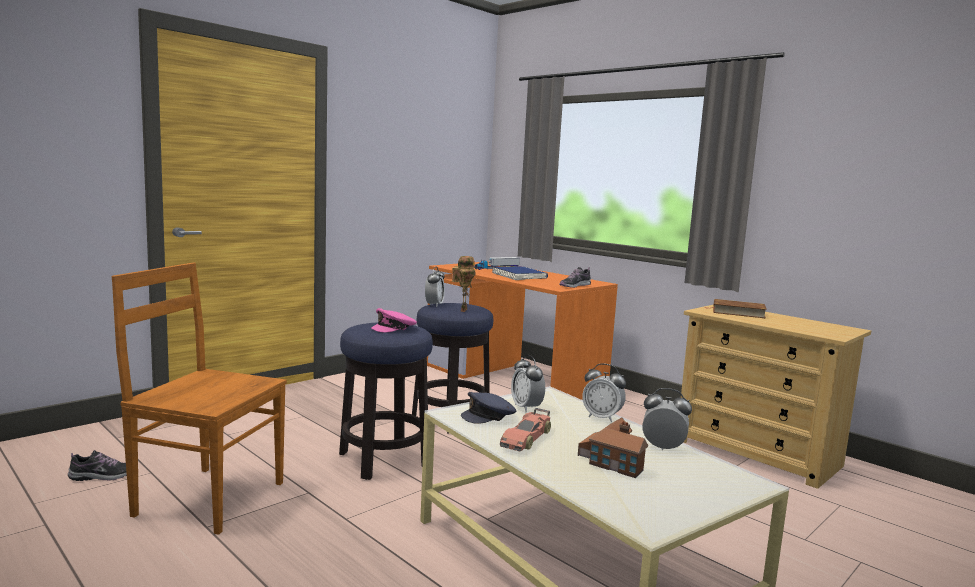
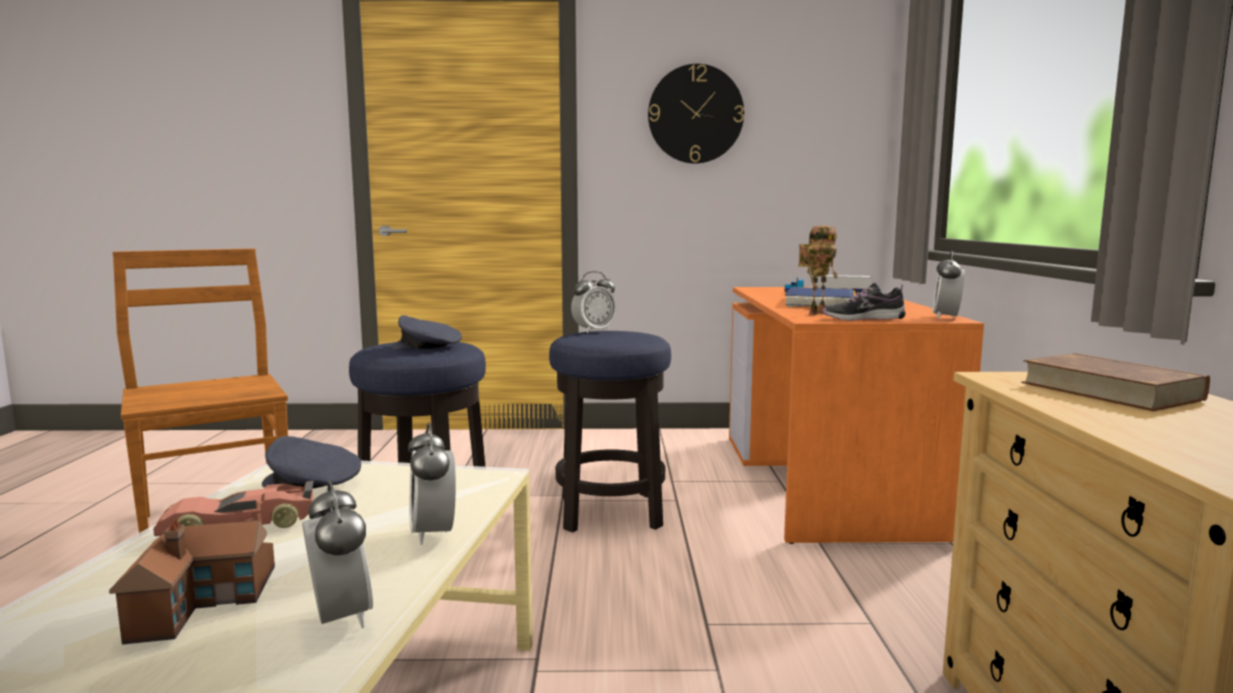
camera: 45 degrees right, 0 degrees up
(102, 476) = (209, 475): shoe -> none
(394, 328) = (427, 347): pink cap -> grey cap
(397, 149) = (695, 114): none -> wall clock
(462, 310) = (604, 339): toy robot -> toy robot (817, 313)
(526, 407) = (389, 487): alarm clock -> alarm clock (946, 317)

